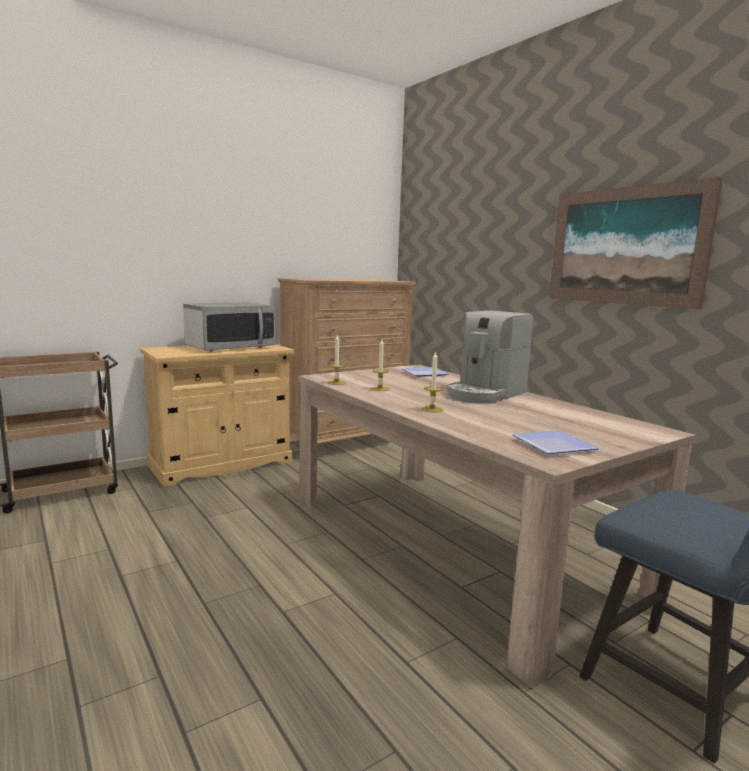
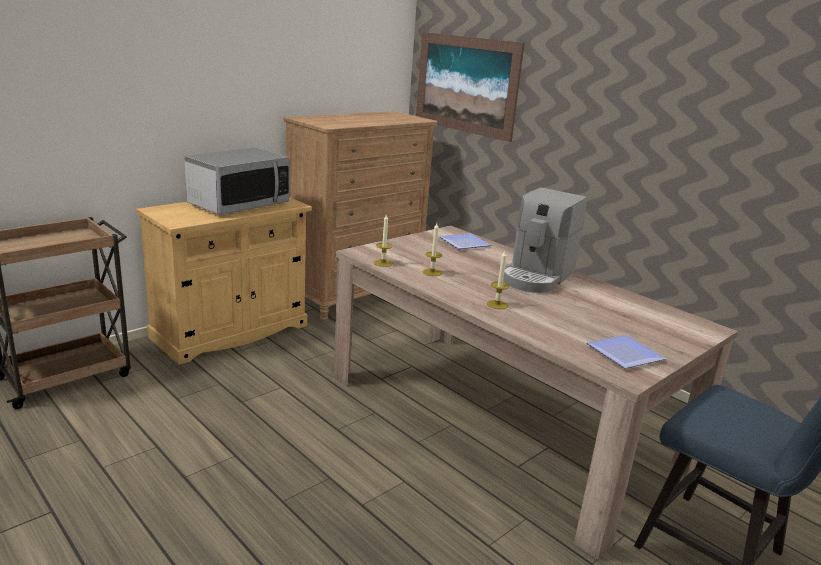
camera: 10 degrees left, 10 degrees up
(624, 246) = (675, 119): picture -> picture (466, 84)

